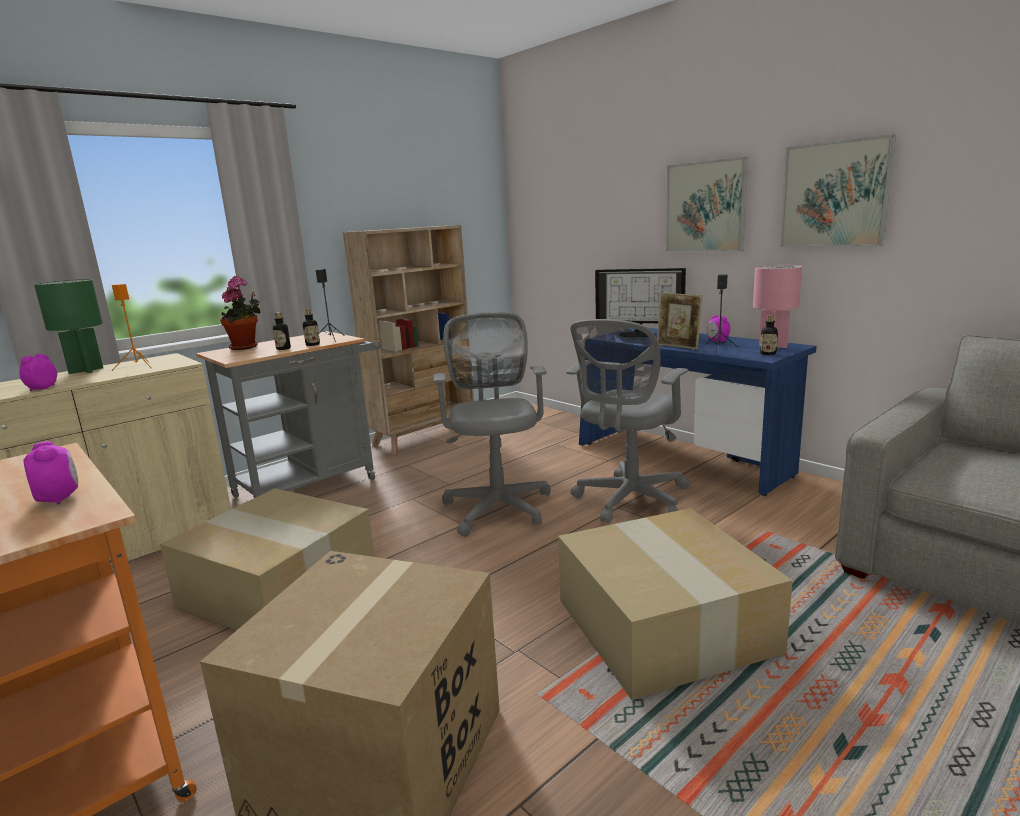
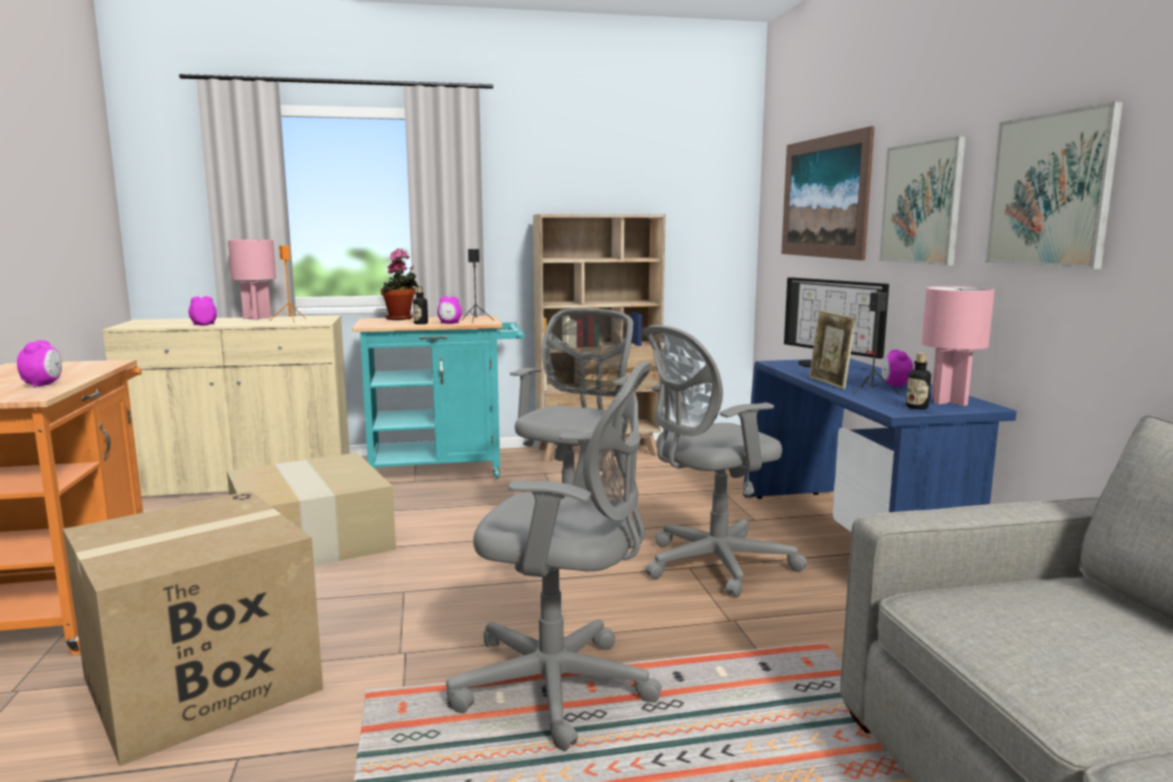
camera: 30 degrees right, 5 degrees down
(86, 370) = (257, 318): green table lamp -> pink table lamp
(313, 344) = (449, 323): bottle -> alarm clock
(313, 485) = (445, 470): grey cart -> turquoise cart
(591, 205) = (824, 197): none -> picture
(668, 626) = (561, 687): cardboard box -> grey office chair

